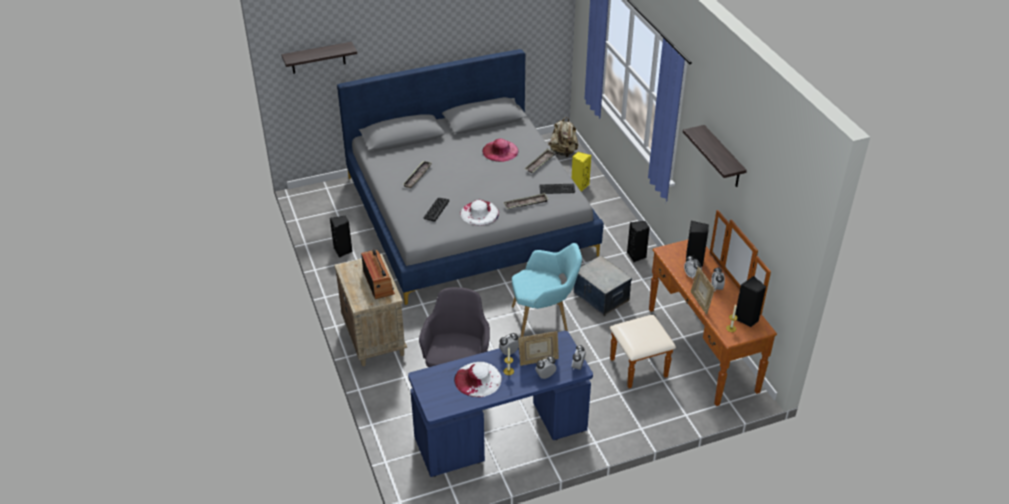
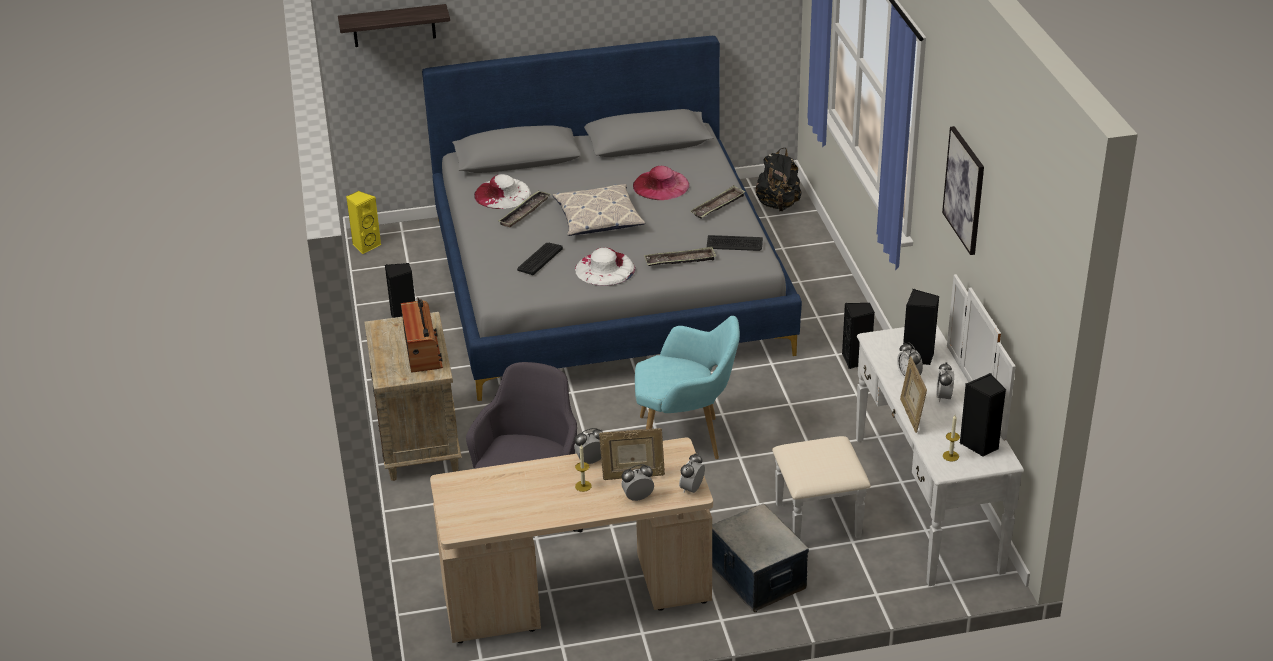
camera: 10 degrees right, 5 degrees down
(466, 177) = (598, 218): none -> pillow
(478, 379) = (533, 493): white hat -> white hat (502, 194)
(501, 435) = (576, 596): blue desk -> beige desk
(563, 152) = (778, 205): beige backpack -> black backpack
(579, 185) = (791, 254): yellow speaker -> yellow speaker (365, 245)
(601, 297) = (784, 414): storage box -> storage box (757, 577)
(687, 354) = (902, 507): brown dresser -> white dresser
(723, 158) = (964, 190): shelf -> picture

